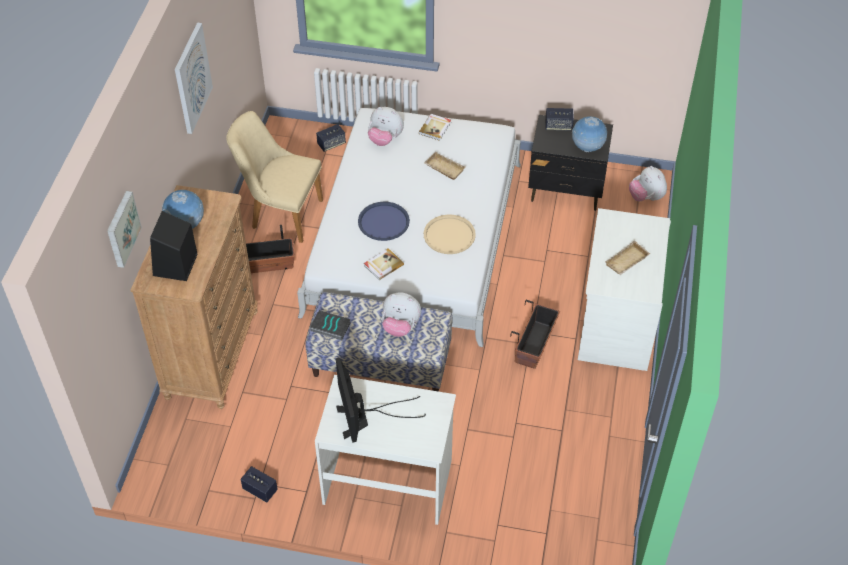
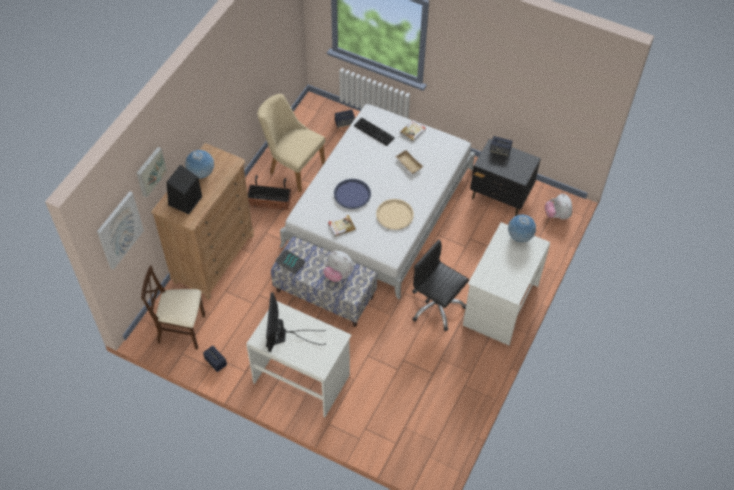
camera: 15 degrees right, 5 degrees up
(192, 78) = (232, 70): picture -> picture (119, 230)
(198, 458) = (182, 330): none -> beige chair
(385, 139) = (375, 132): plush toy -> keyboard
(535, 344) = (436, 306): planter -> black office chair
(587, 148) = (515, 172): globe -> globe (519, 237)
(627, 262) = (506, 267): beige tray -> none

